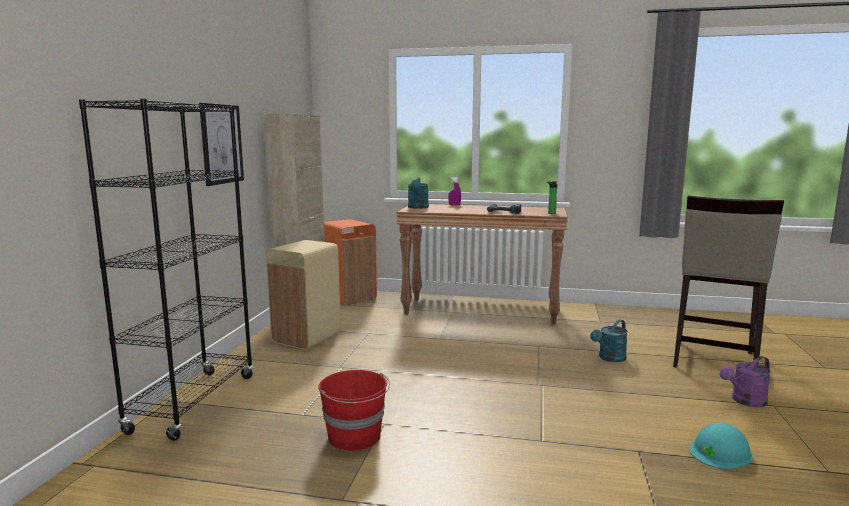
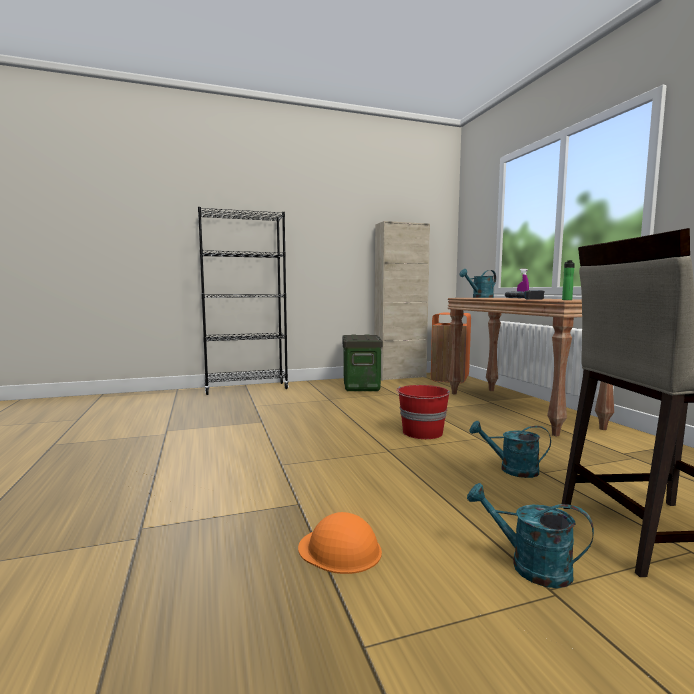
camera: 60 degrees right, 5 degrees down
(221, 144) = (322, 243): picture -> none
(306, 337) = (360, 385): beige trash can -> storage box
(355, 437) = (238, 419): red bucket -> red bucket (422, 433)
(720, 452) = (340, 549): turquoise hard hat -> orange hard hat
(745, 401) = (529, 566): purple watering can -> turquoise watering can

